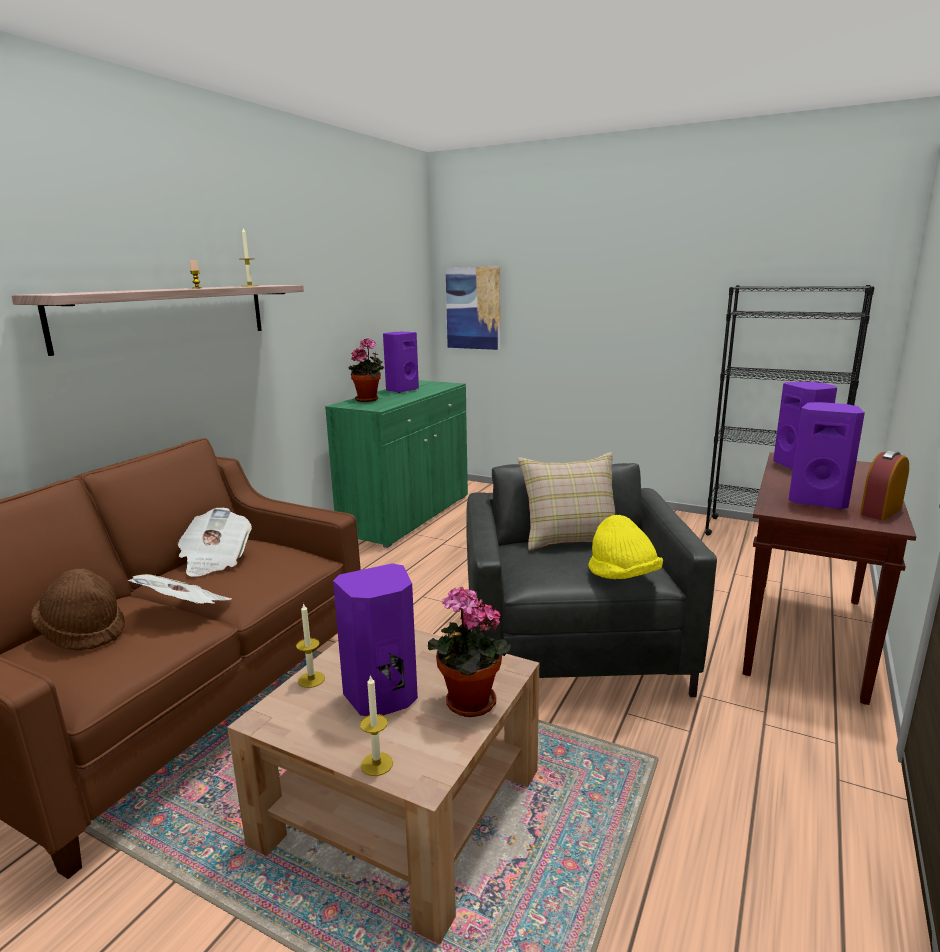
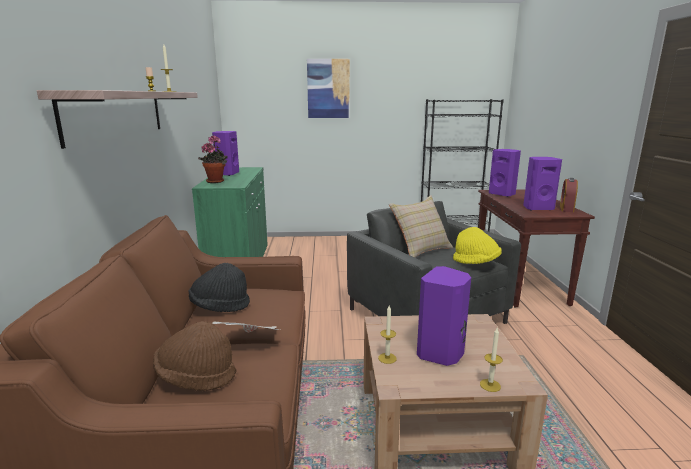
camera: 30 degrees left, 0 degrees up
(215, 560) = (219, 306): newspaper -> black hat
(467, 705) = (487, 343): potted plant -> none
(473, 308) = (254, 115): picture -> picture (328, 89)

